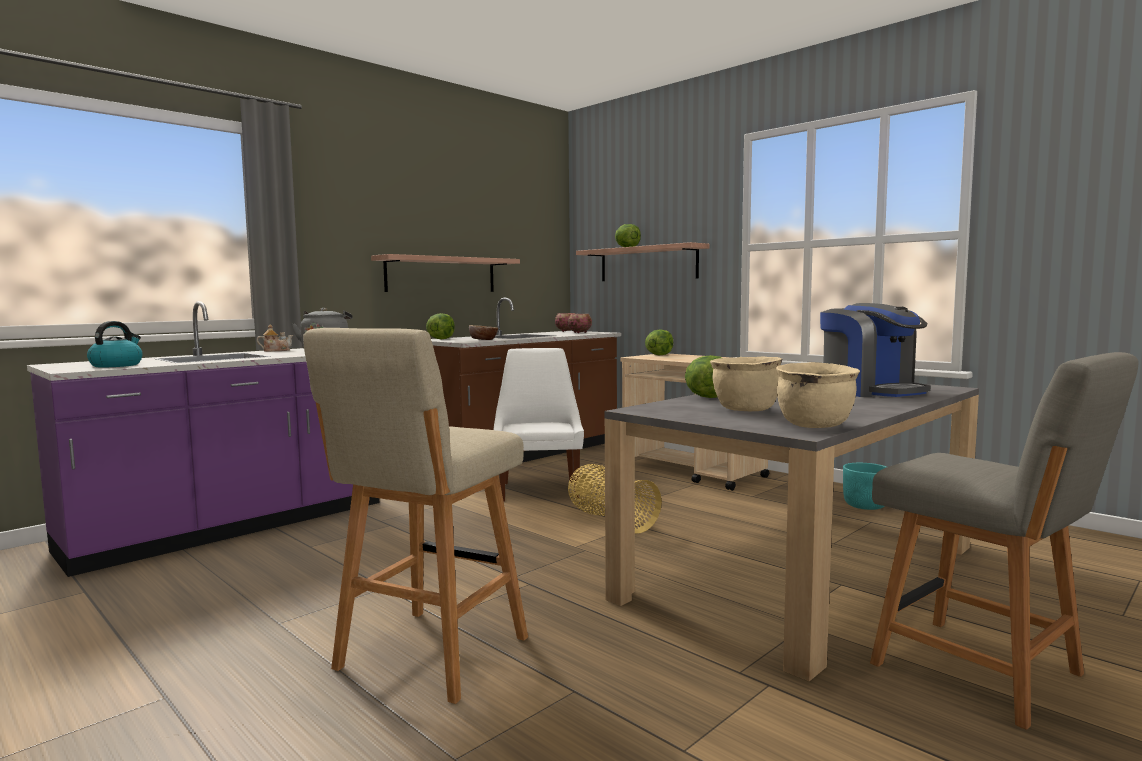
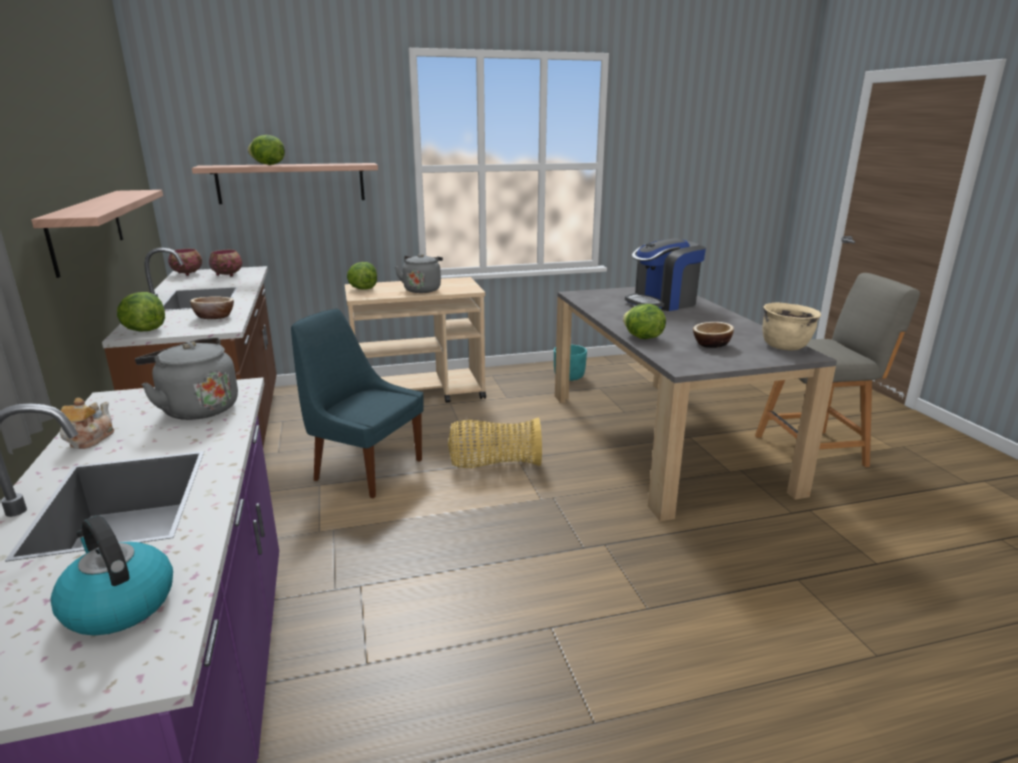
camera: 60 degrees left, 15 degrees up
(429, 656) = (718, 632): beige stool -> none
(539, 490) = (365, 469): white chair -> blue chair
(694, 359) = (422, 289): none -> grey kettle
(745, 410) = (711, 344): beige cooking pot -> bowl
(870, 391) = (662, 303): coffee machine -> coffee machine turned 150 degrees clockwise

